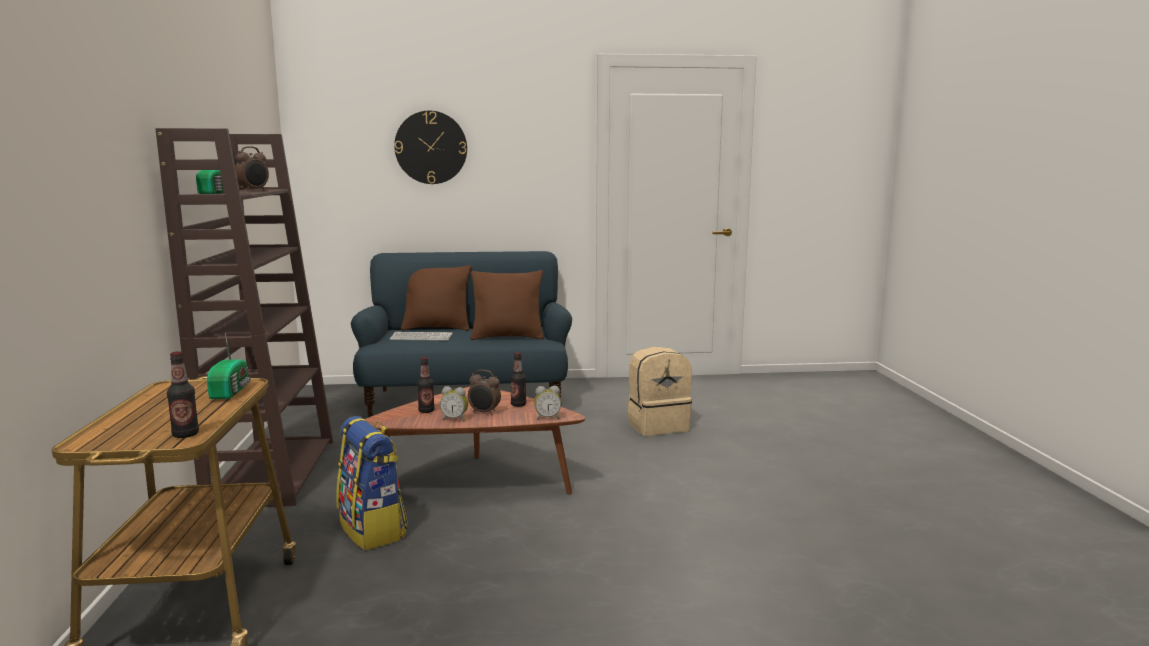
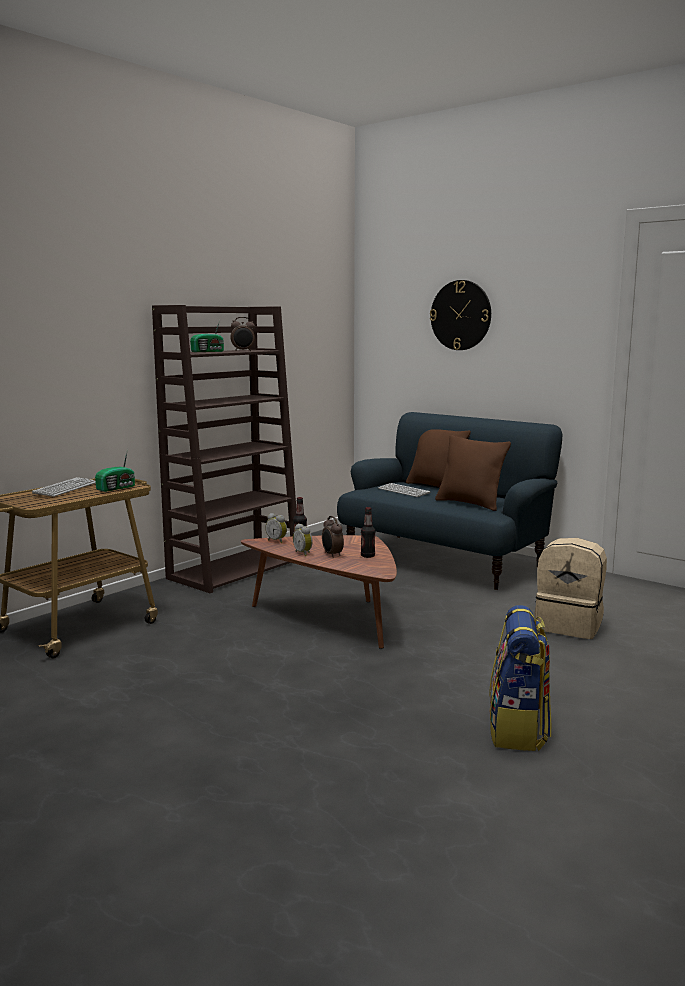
camera: 45 degrees right, 0 degrees up
(151, 408) = (65, 488): none -> keyboard
(185, 435) = (43, 504): bottle -> none
(373, 530) = (221, 622): backpack -> backpack (518, 730)
(547, 418) = (364, 570): alarm clock -> alarm clock (277, 541)

